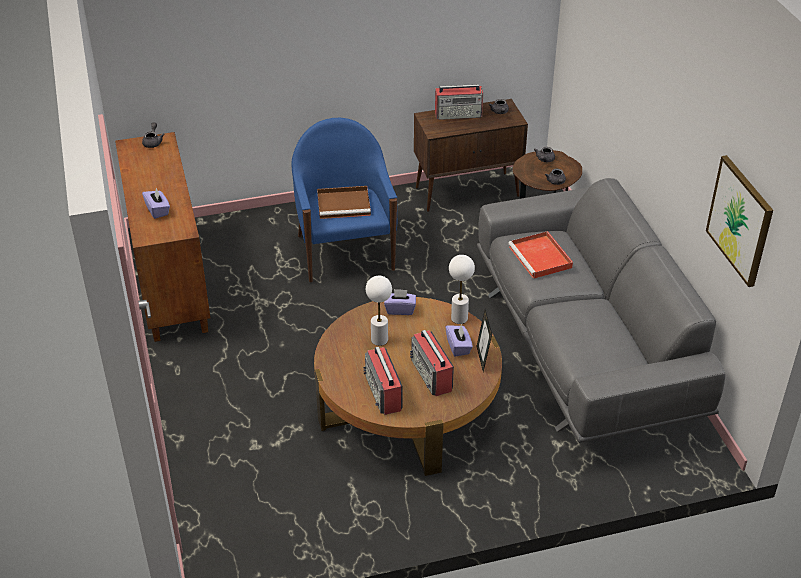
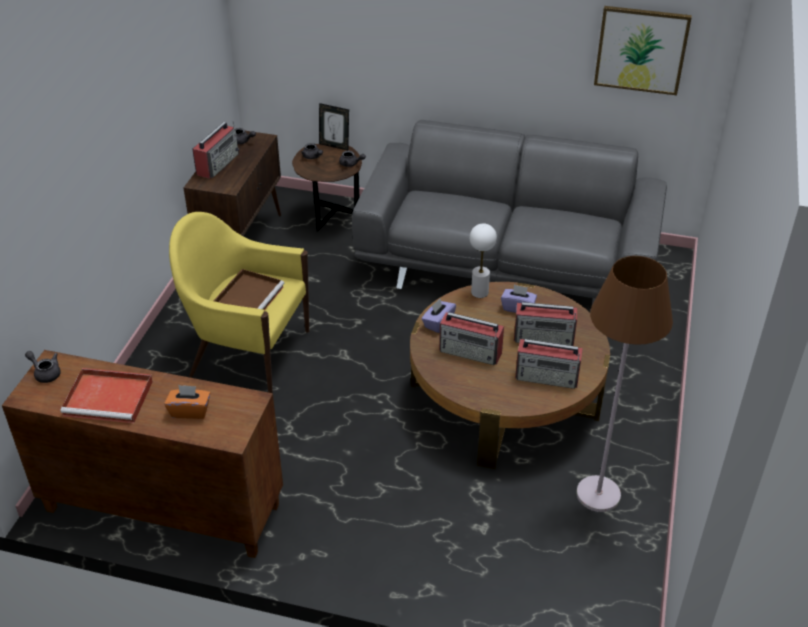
camera: 60 degrees left, 0 degrees up
(157, 210) = (190, 411): purple tissue box -> orange tissue box
(336, 503) = (598, 494): none -> brown floor lamp
(345, 251) = (248, 352): blue armchair -> yellow armchair
(379, 340) = (471, 352): white table lamp -> radio
(482, 359) = (544, 300): picture frame -> picture frame (334, 146)
(541, 258) = (448, 212): red tray -> red tray (110, 398)

